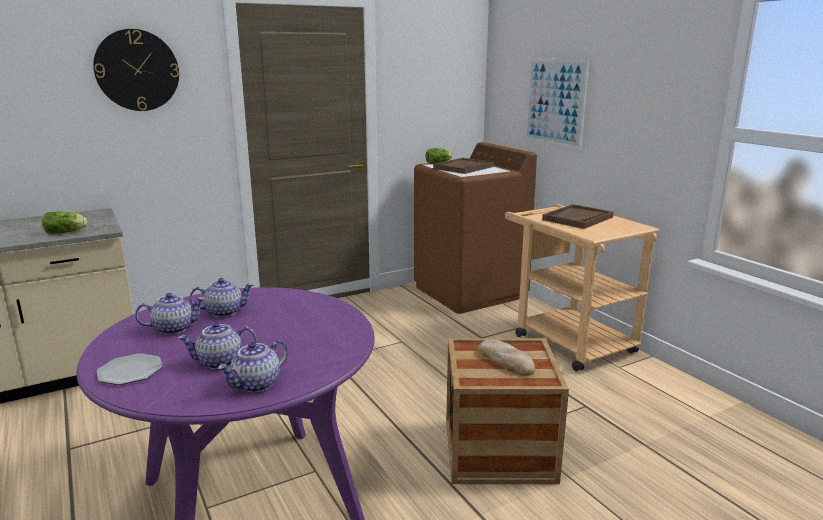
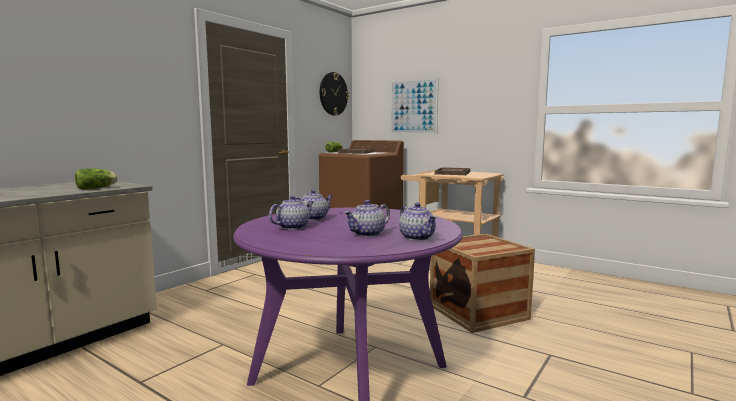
camera: 25 degrees left, 10 degrees down
(131, 371) = (310, 244): plate -> none
(137, 70) = (131, 62): wall clock -> wall clock (333, 94)
(256, 384) = (417, 237): teapot -> teapot turned 45 degrees counterclockwise
(506, 361) = (480, 244): bread -> none

